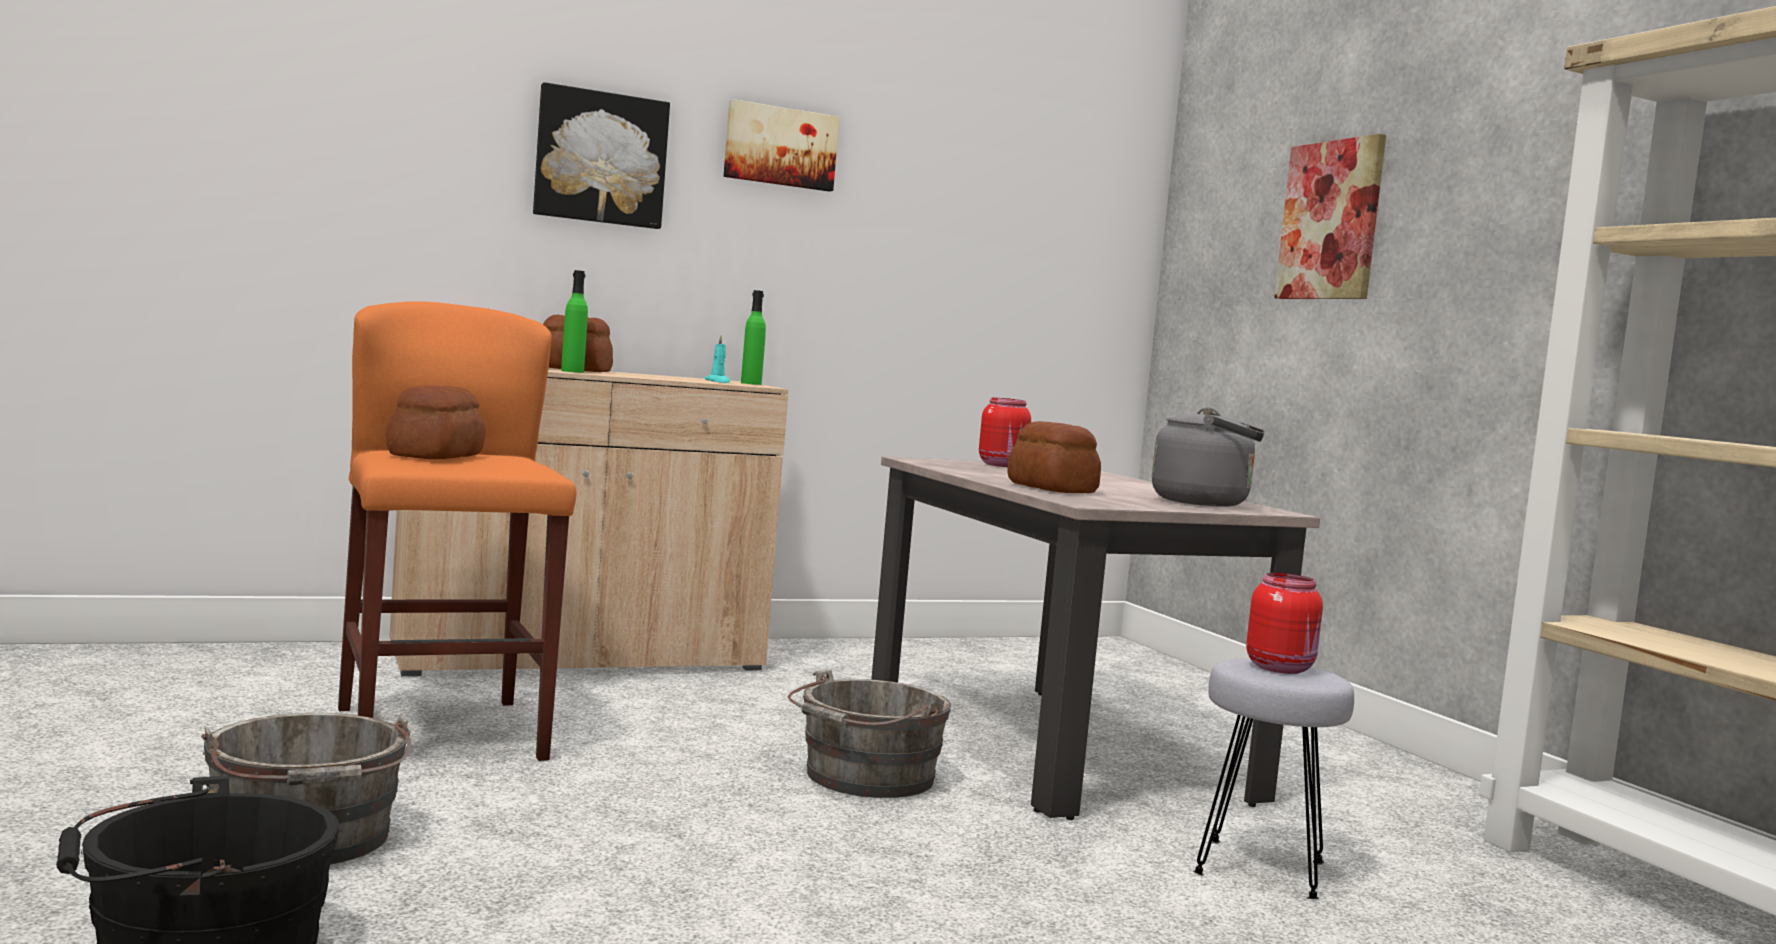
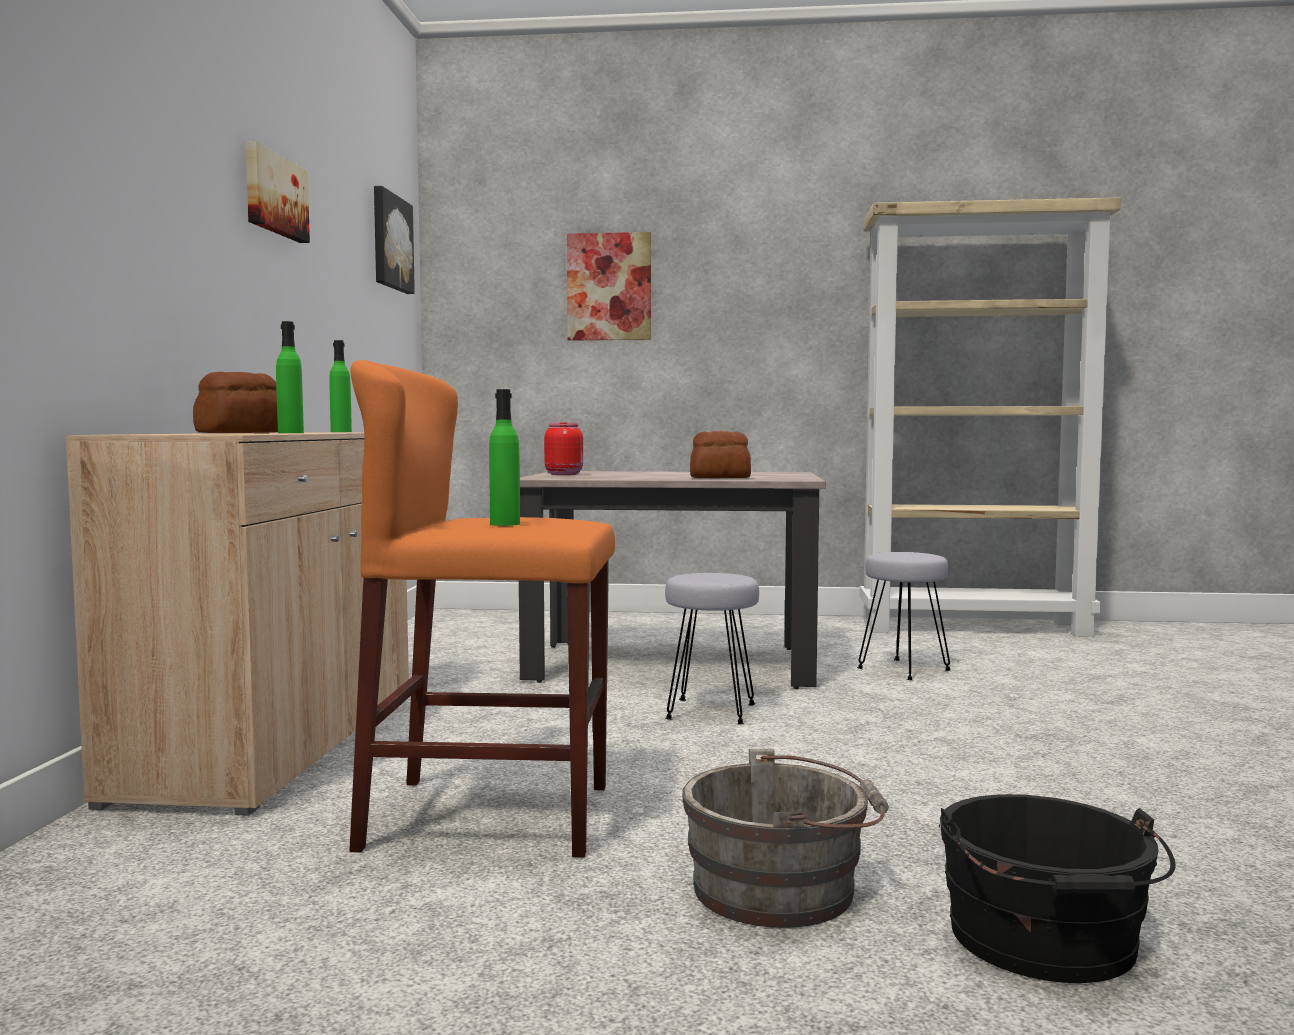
camera: 60 degrees left, 0 degrees up
(433, 456) = (505, 524): bread -> green bottle
(600, 158) = (177, 191): picture -> picture (390, 242)
(718, 382) = (340, 432): turquoise candle -> none
(864, 778) = (711, 711): grey bucket -> grey stool
(1206, 503) = (769, 473): grey kettle -> none
(1281, 668) = (902, 554): red jar -> none

